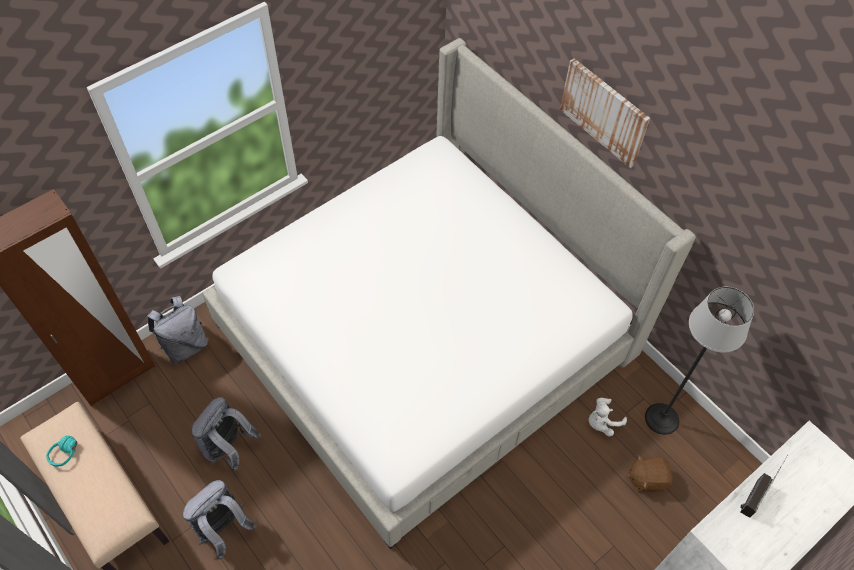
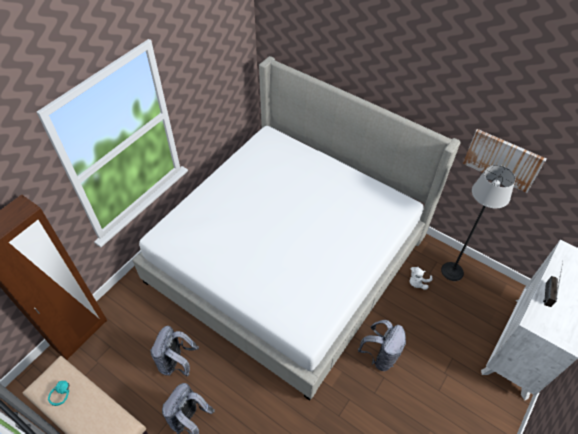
camera: 15 degrees left, 5 degrees down
(185, 345) = (125, 301): grey backpack -> grey backpack (380, 355)
(604, 112) = (383, 76): picture -> picture (503, 160)
(647, 479) = (457, 310): brown plush toy -> none

